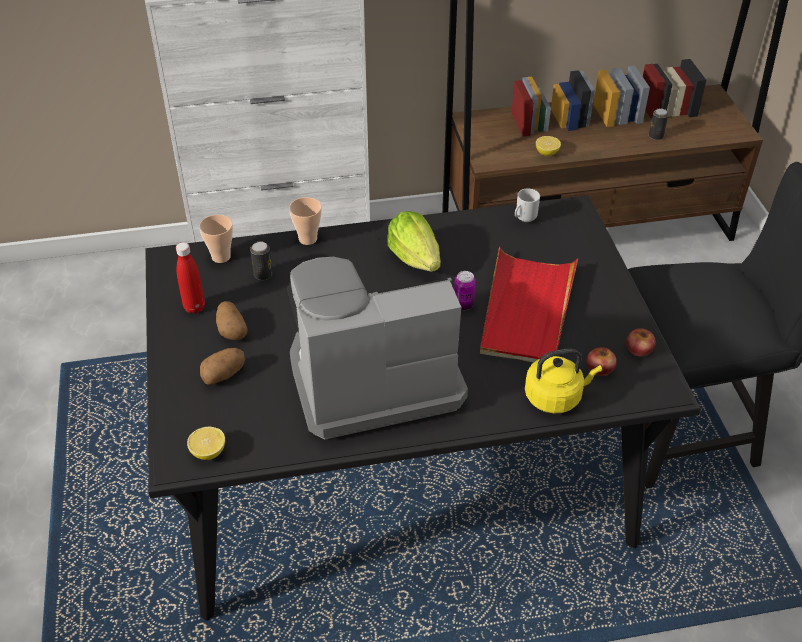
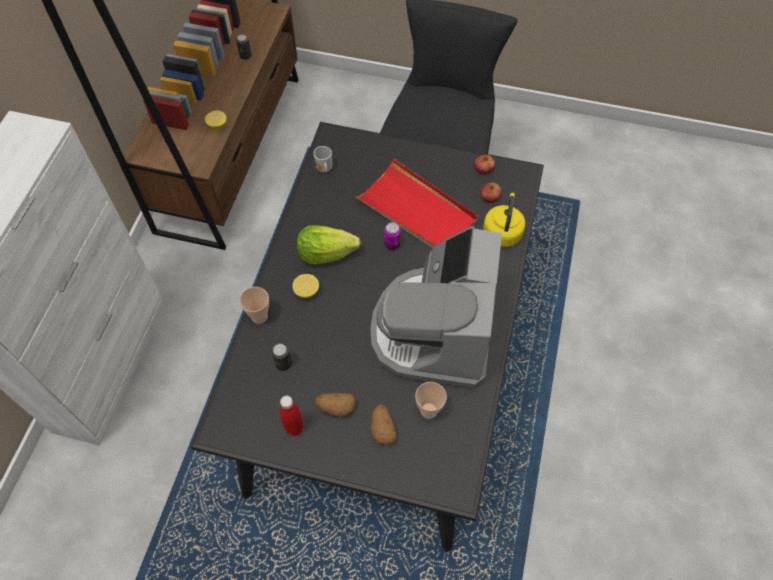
camera: 65 degrees left, 15 degrees up
(208, 452) = (457, 464): lemon -> lemon (306, 291)
(221, 257) = (242, 388): cup -> cup (429, 410)

